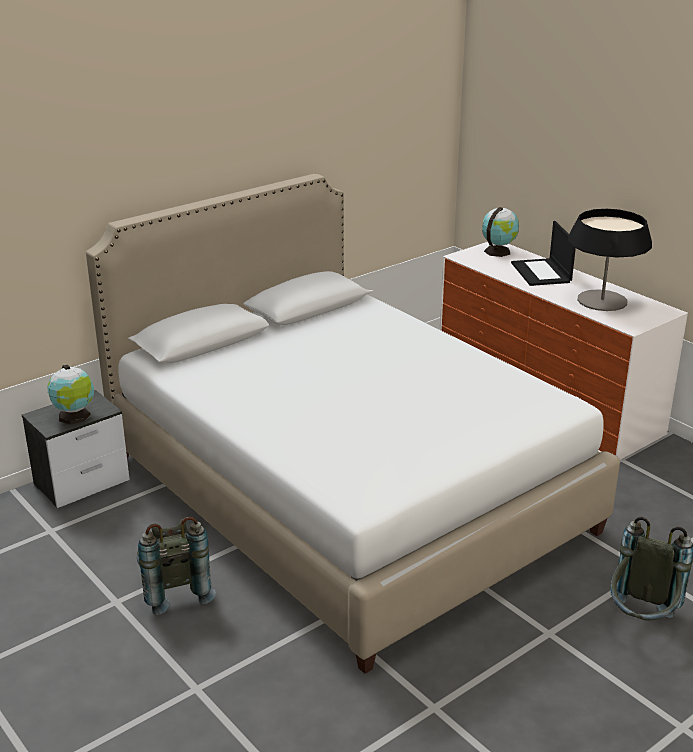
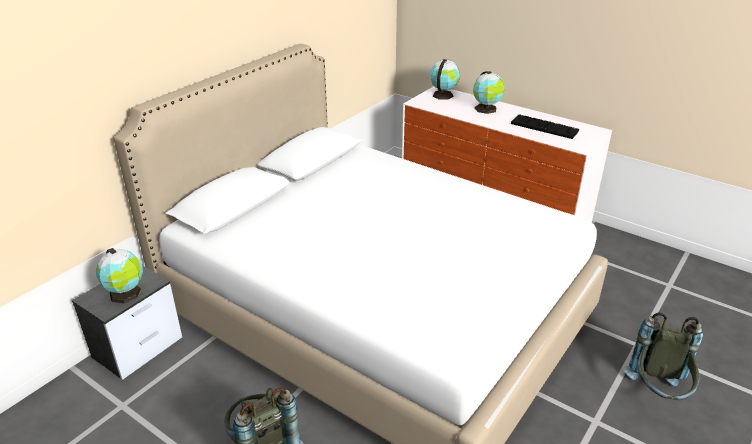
camera: 15 degrees left, 5 degrees up
(542, 273) = (486, 109): laptop -> globe
(602, 300) = (545, 127): table lamp -> keyboard

